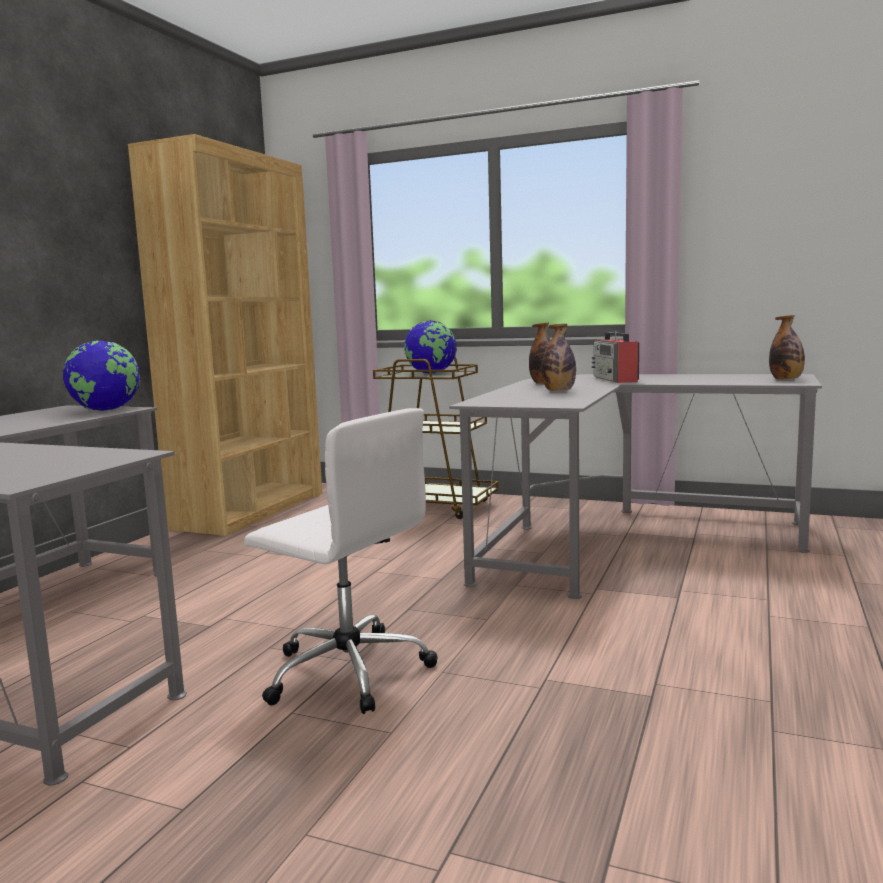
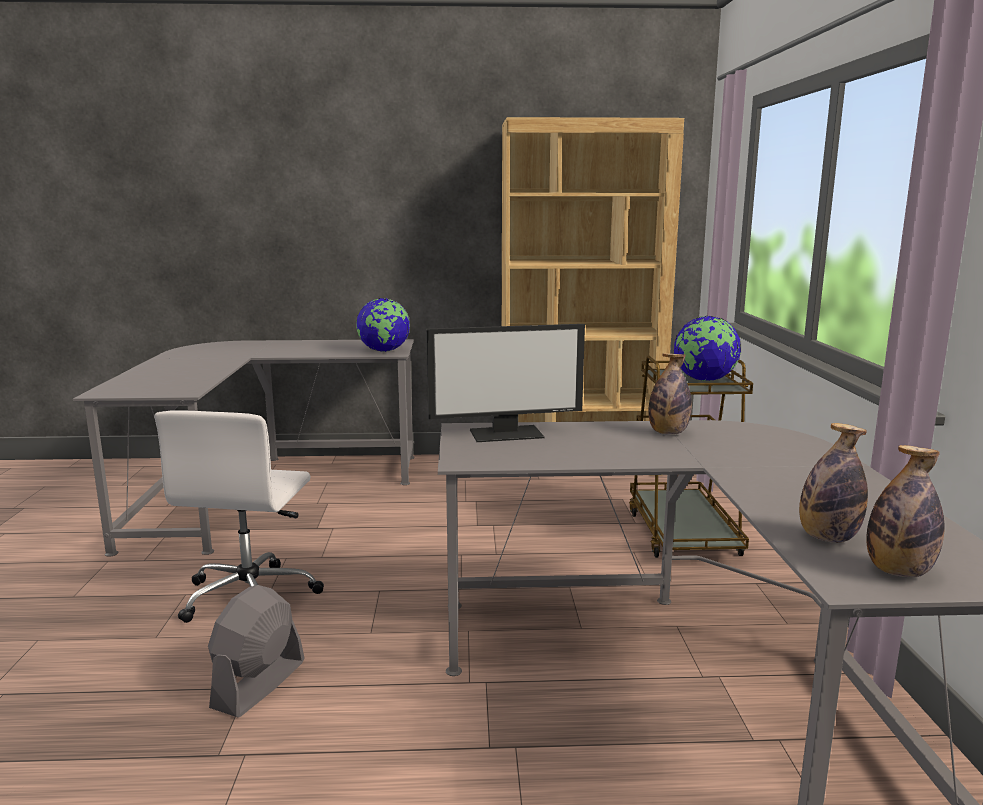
camera: 65 degrees right, 5 degrees up
(504, 398) = (507, 433): none -> monitor
(543, 673) = (258, 684): none -> grey fan
(558, 391) = (590, 446): bottle -> bottle (827, 538)
(615, 379) = (759, 460): radio -> none

